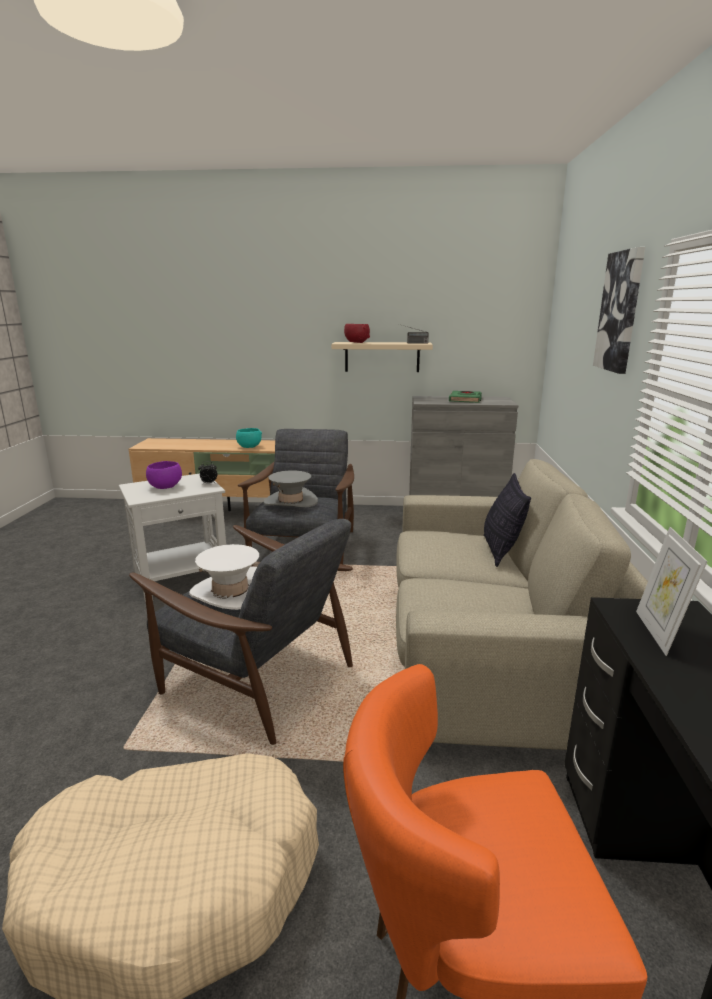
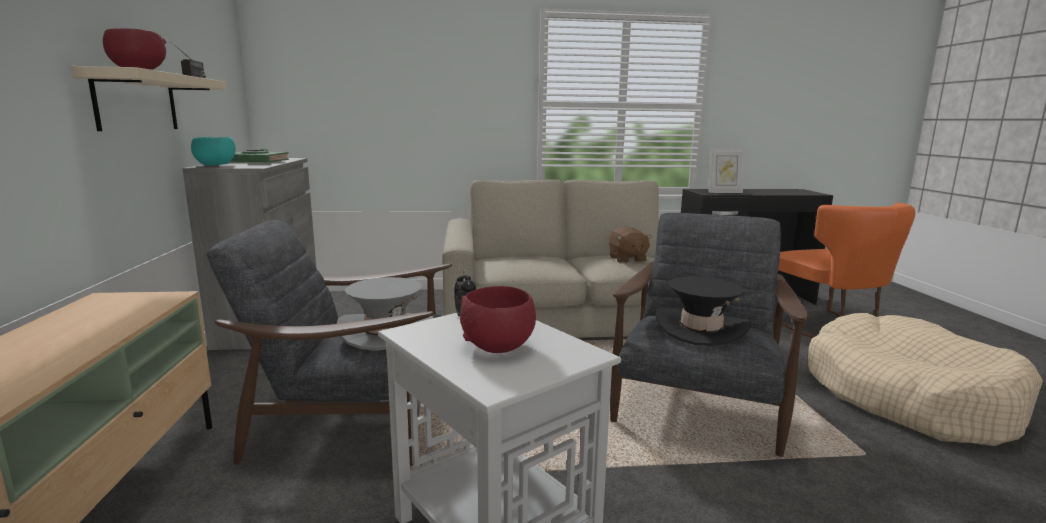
camera: 100 degrees left, 5 degrees down
(165, 487) = (499, 346): purple bowl -> red bowl
(230, 592) = (701, 329): white hat -> black hat
(248, 447) = (76, 344): turquoise bowl -> turquoise bowl (215, 165)
(466, 598) = (627, 259): none -> brown plush toy
(501, 551) = (521, 256): pillow -> none
(620, 311) = (469, 55): picture -> none

